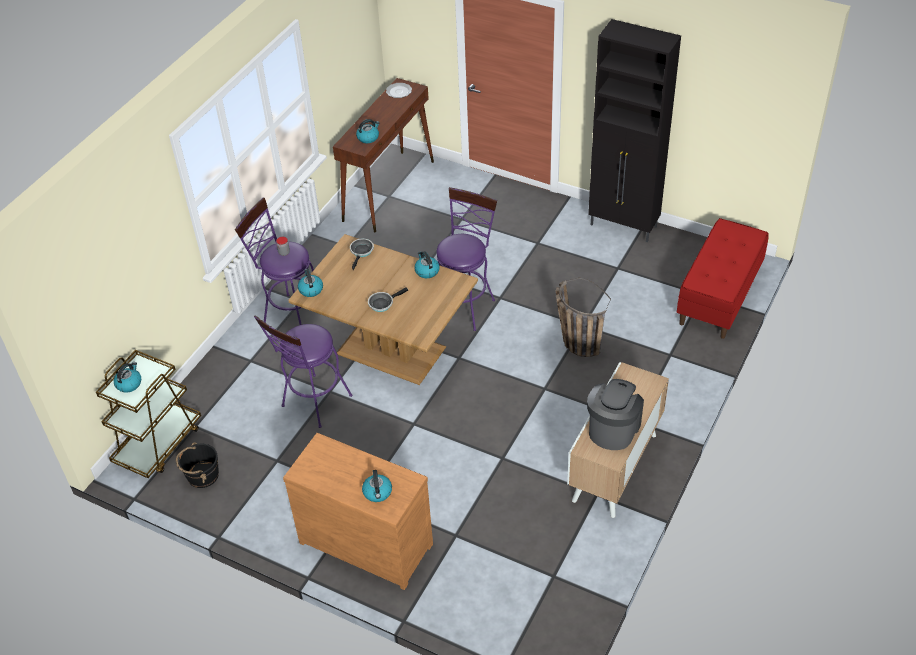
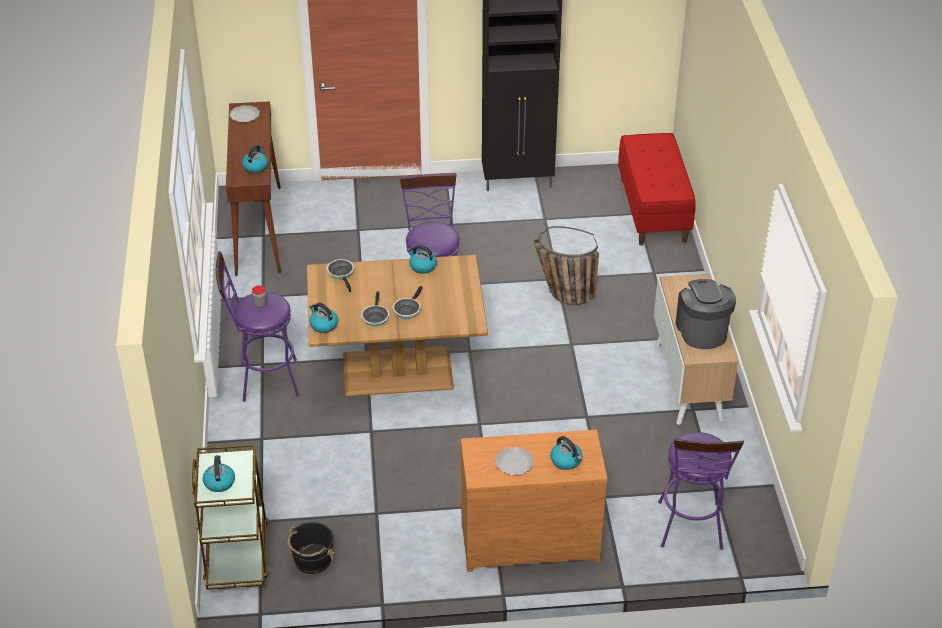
camera: 35 degrees left, 5 degrees down
(313, 404) = (365, 449): purple stool -> purple stool (690, 530)
(337, 474) = (514, 463): none -> plate
(353, 299) = (375, 317): none -> frying pan

